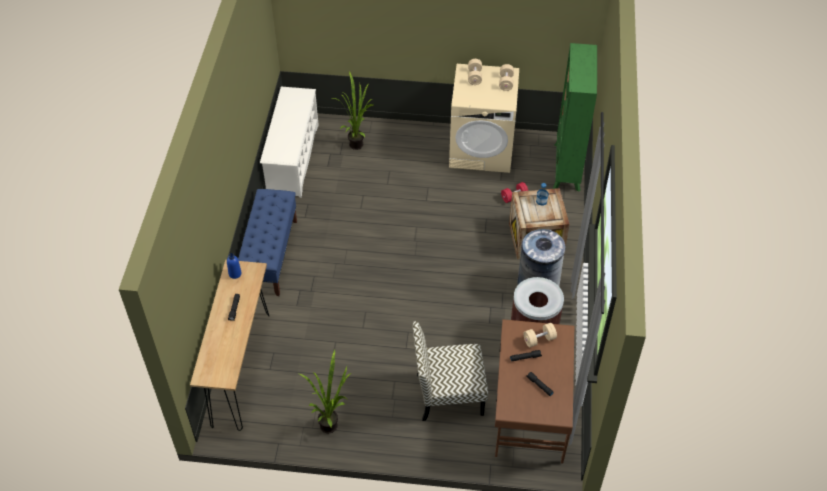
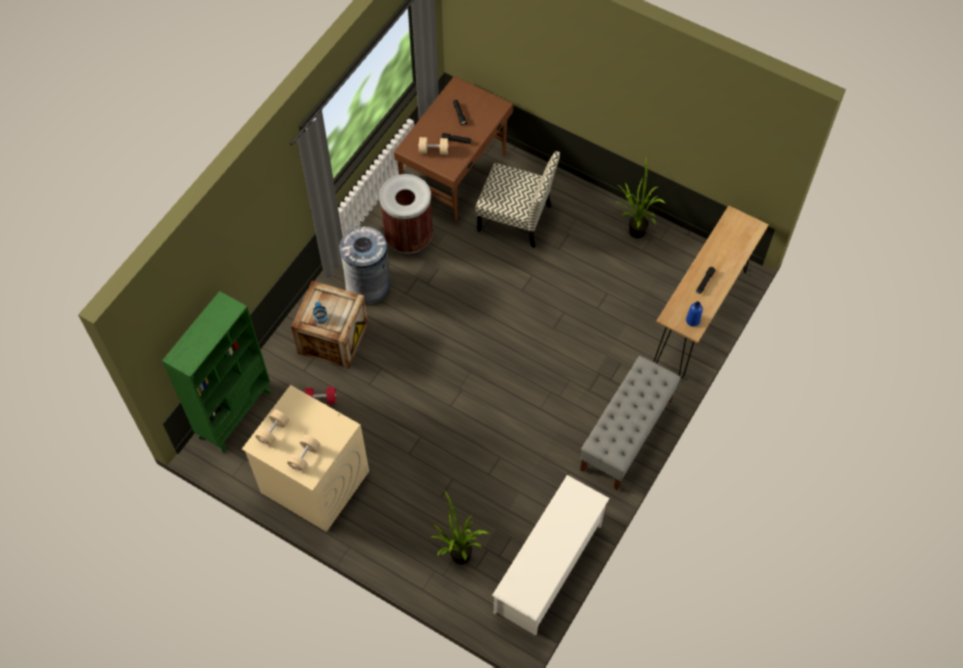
camera: 155 degrees left, 10 degrees up
(271, 255) = (626, 435): blue bench -> grey bench

